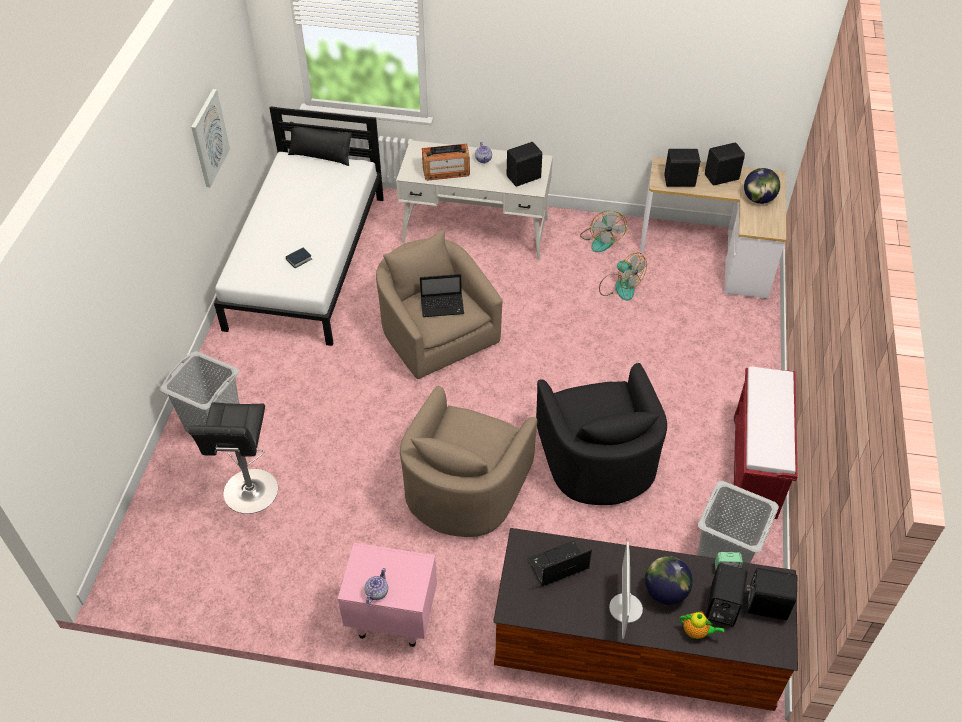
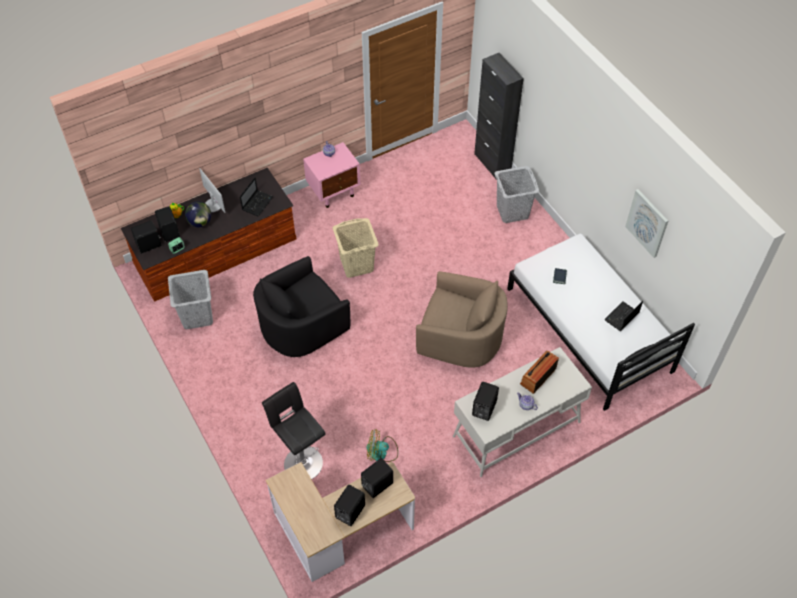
camera: 140 degrees right, 5 degrees up
(148, 504) = (492, 163): none -> black cabinet
(250, 494) = (453, 195): black stool -> black stool (301, 461)
(443, 306) = (450, 310): laptop -> laptop (621, 317)
(464, 486) = (357, 264): beige armchair -> beige laundry basket
(598, 457) = (301, 324): black armchair -> black armchair turned 75 degrees counterclockwise
(601, 239) = (428, 486): fan -> none
(755, 467) = (209, 377): red bench -> none
(758, 199) = (308, 507): globe -> none

